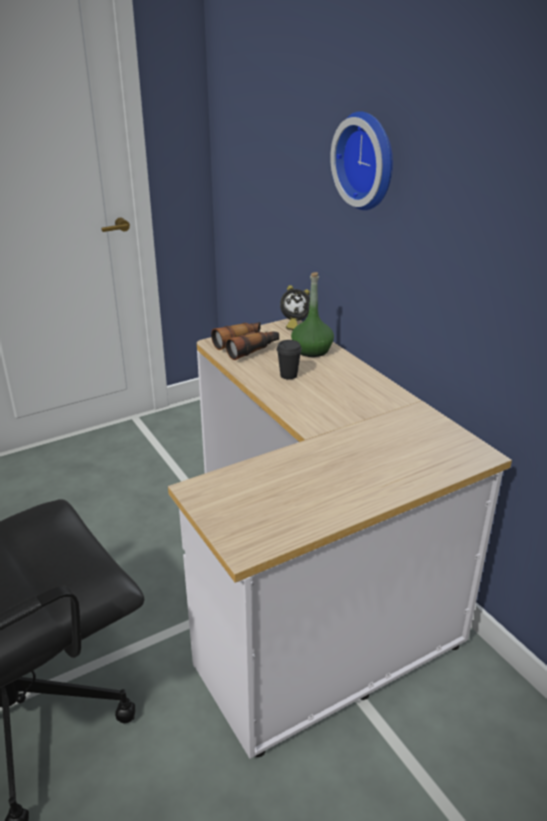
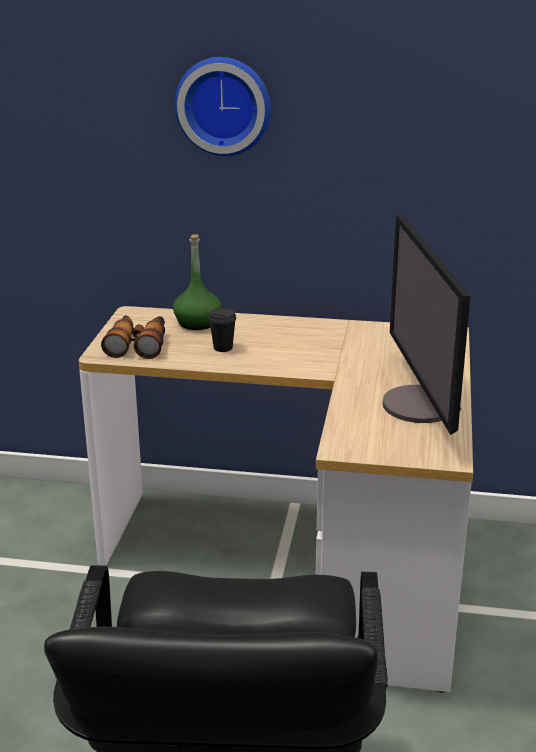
camera: 50 degrees left, 5 degrees down
(294, 324) = (134, 311): alarm clock -> none
(319, 497) = (421, 405): none -> monitor

